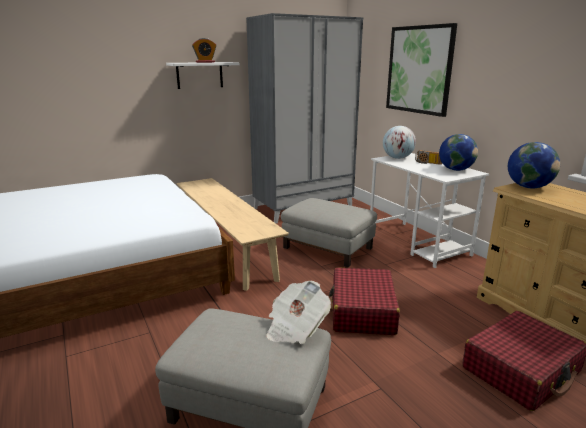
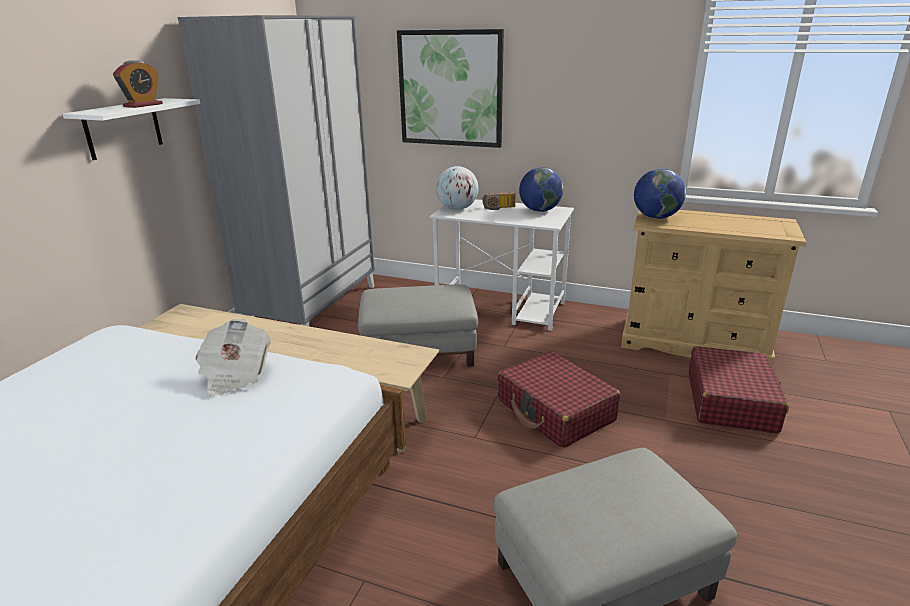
camera: 40 degrees left, 5 degrees up
(296, 327) = (632, 460): newspaper -> newspaper (235, 374)

